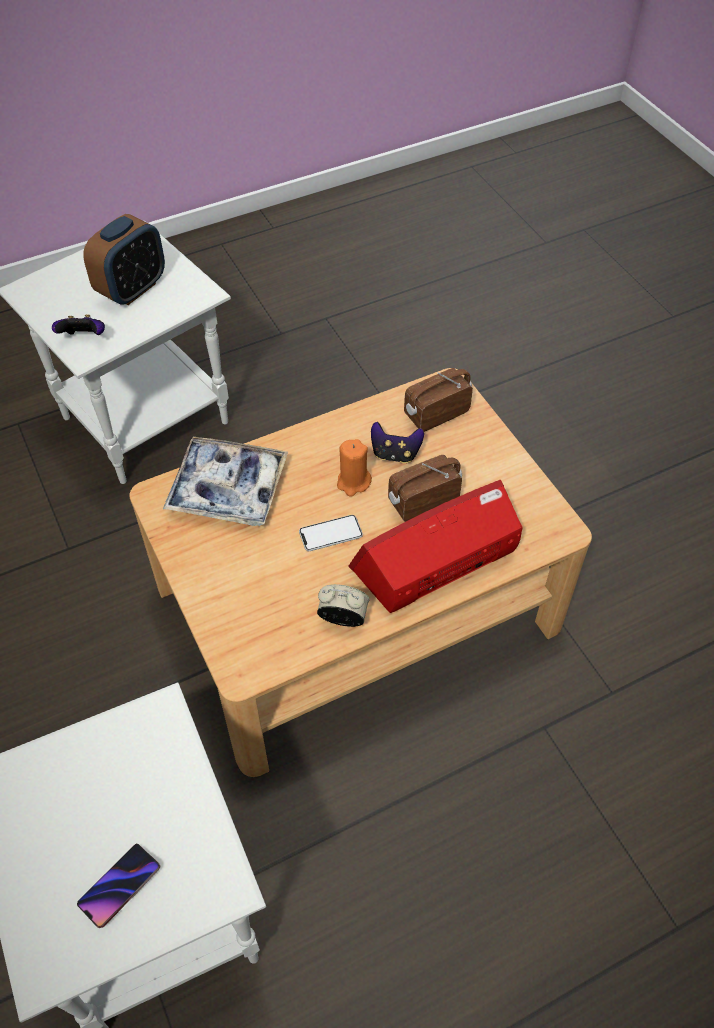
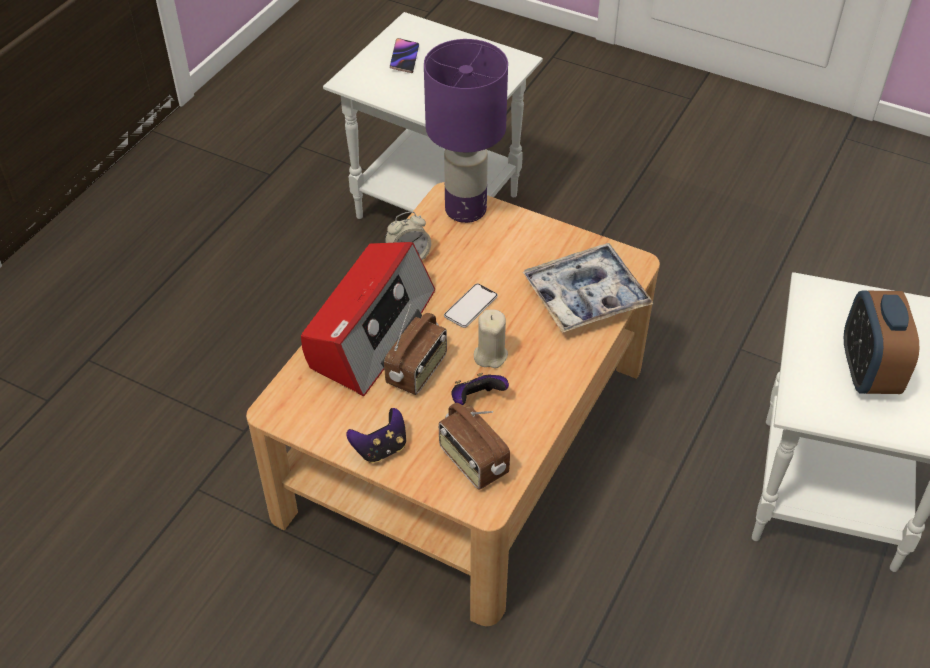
camera: 145 degrees right, 5 degrees down
(84, 338) = (833, 301): game controller -> game controller (380, 448)
(241, 645) = (464, 210): none -> purple table lamp
(353, 482) = (490, 355): orange candle -> beige candle
(436, 413) = (472, 462): radio -> radio turned 120 degrees clockwise

